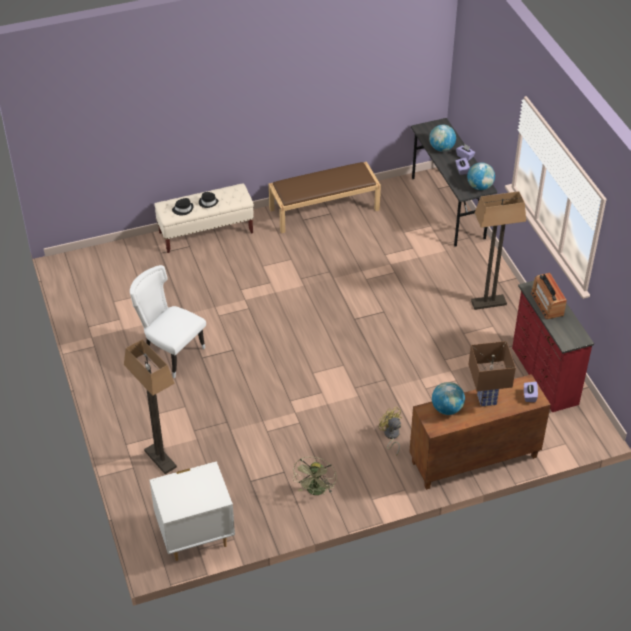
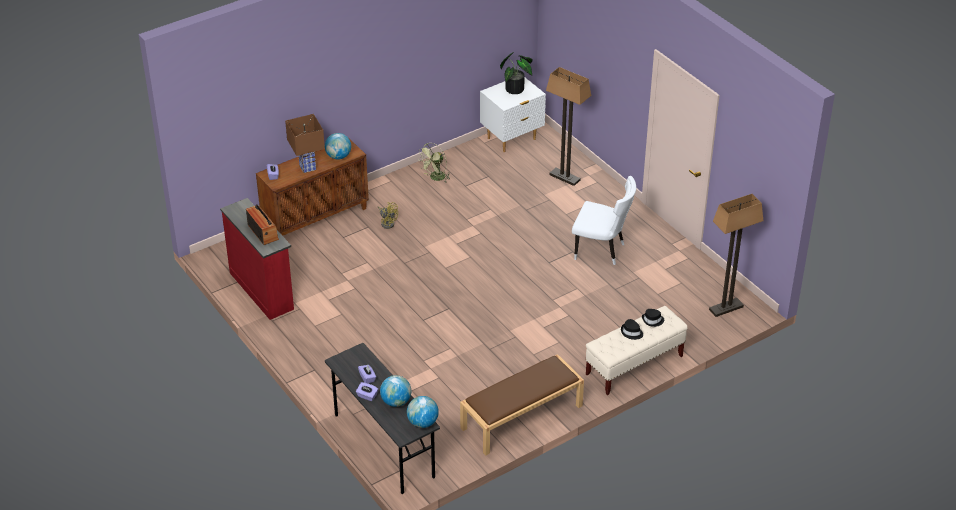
camera: 165 degrees right, 5 degrees down
(182, 496) = (517, 89): none -> potted plant
(316, 491) = (435, 178): green fan -> green fan turned 135 degrees counterclockwise
(480, 187) = (344, 361): globe -> globe (422, 422)
(488, 303) = (322, 346): floor lamp -> floor lamp (726, 308)

